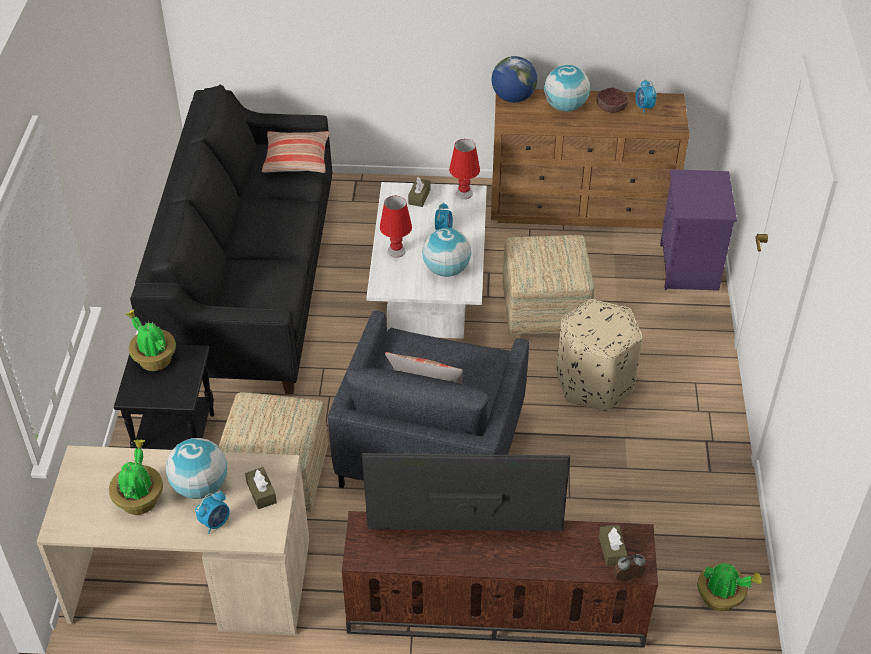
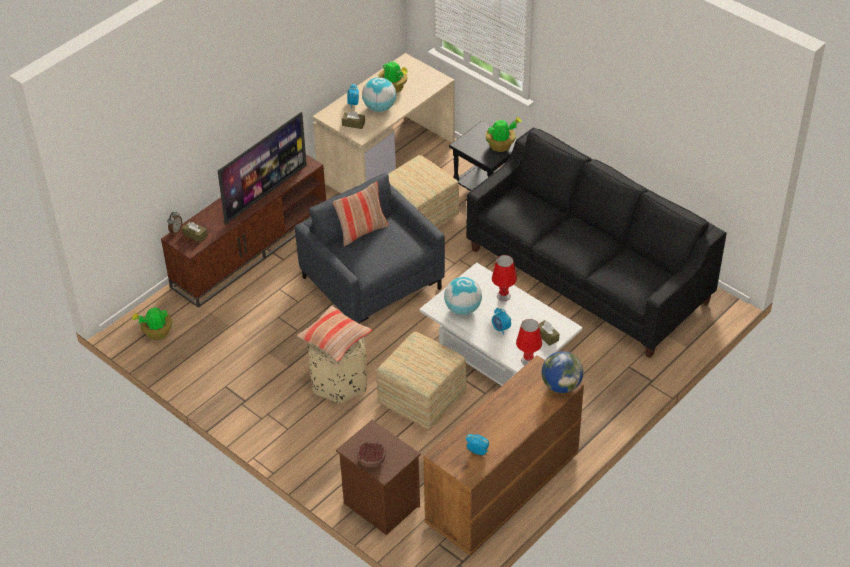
camera: 130 degrees right, 0 degrees up
(296, 159) = (635, 284): pillow -> pillow (335, 339)
(565, 107) = (522, 407): globe -> none
(611, 107) = (496, 433): bowl -> bowl (371, 459)
(690, 268) = (379, 504): purple nightstand -> brown nightstand

